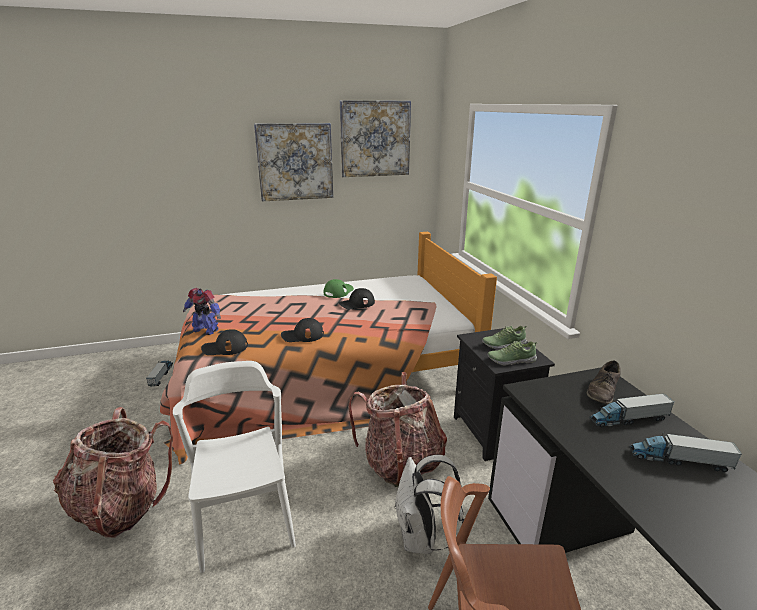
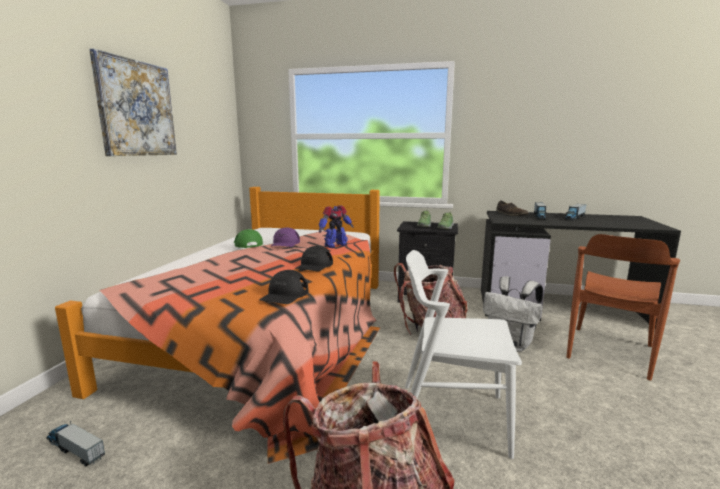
camera: 60 degrees left, 10 degrees down
(206, 330) = (217, 299): toy robot -> toy robot (335, 245)
(356, 303) = (285, 243): black cap -> purple cap
(375, 139) = (198, 95): picture -> none

